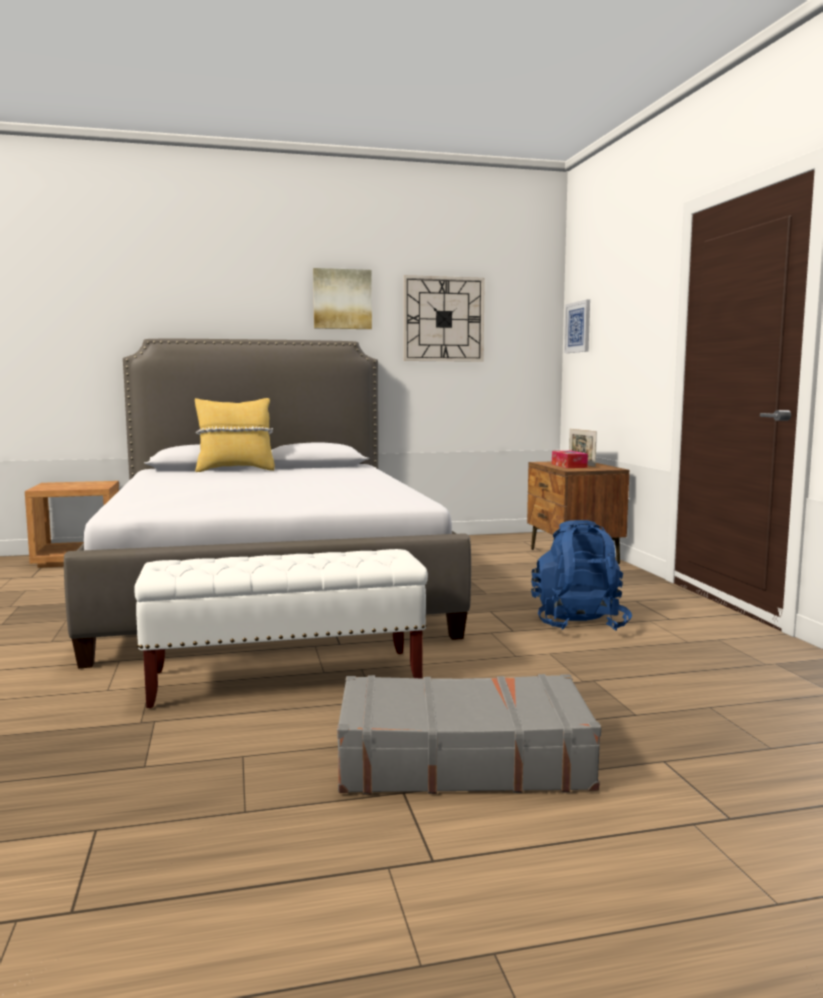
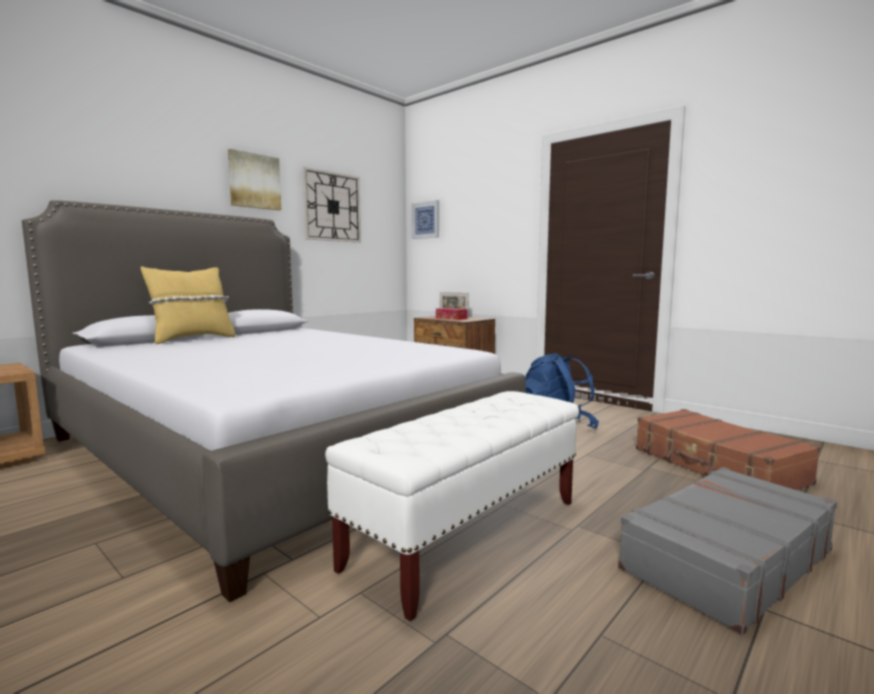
camera: 35 degrees left, 0 degrees up
(693, 700) = (717, 466): none -> brown suitcase

